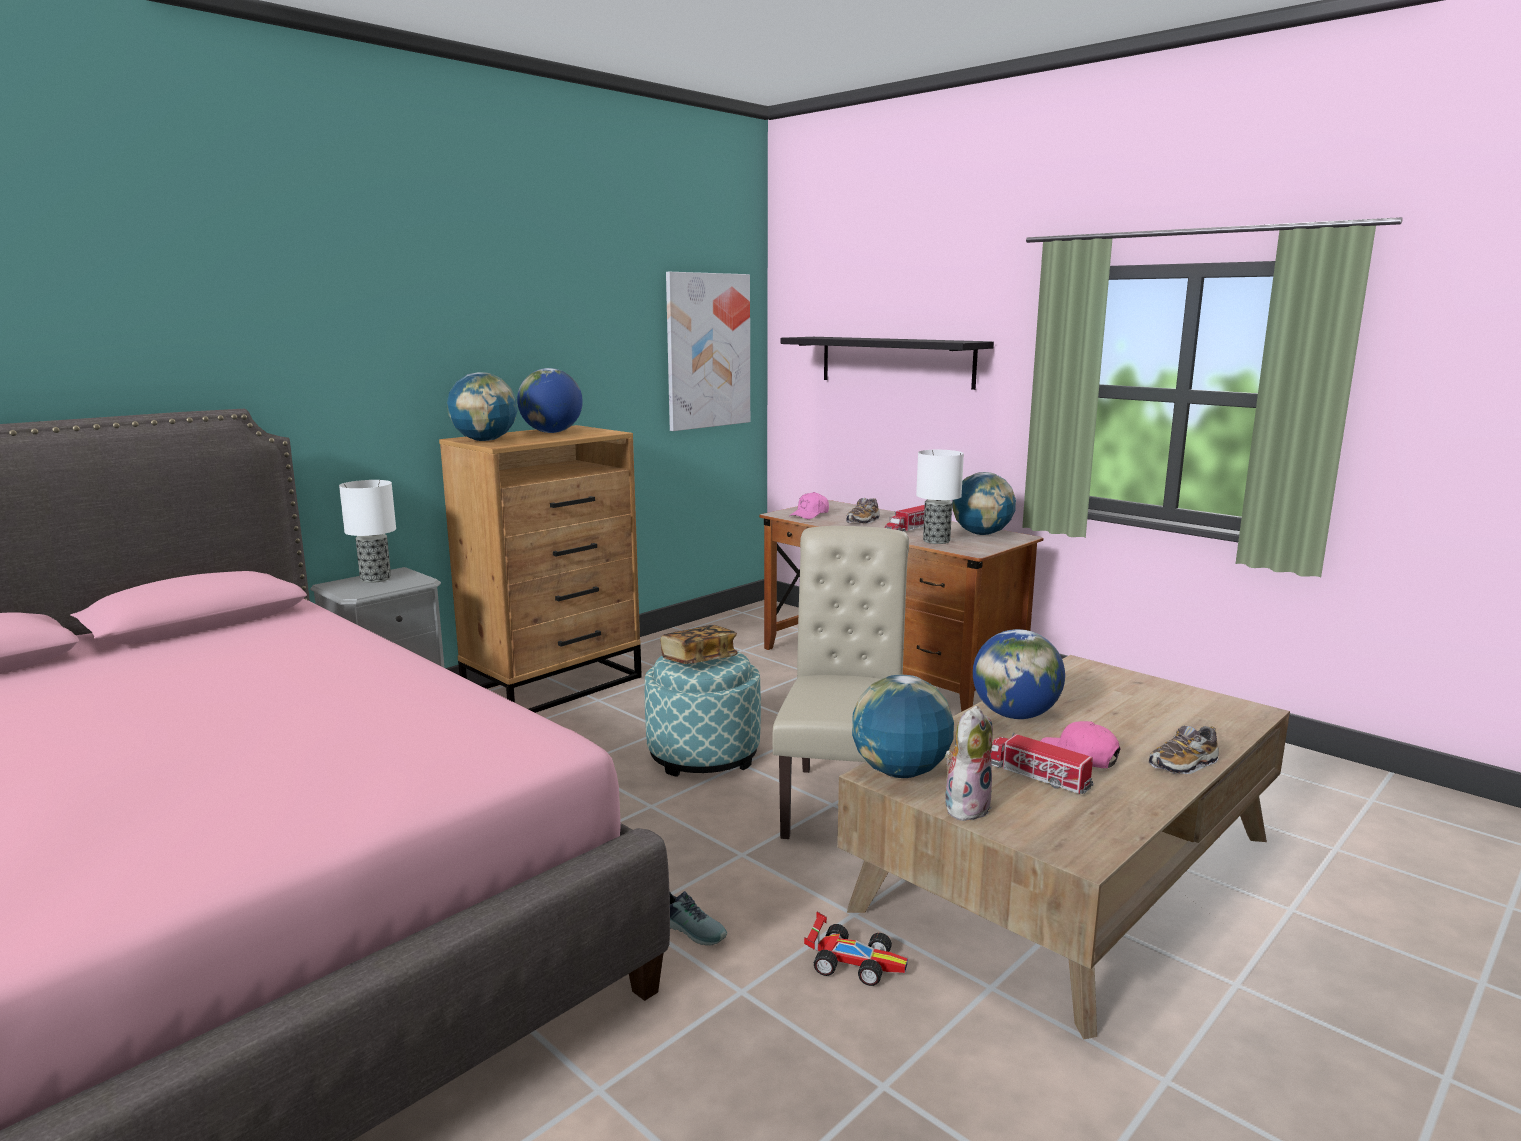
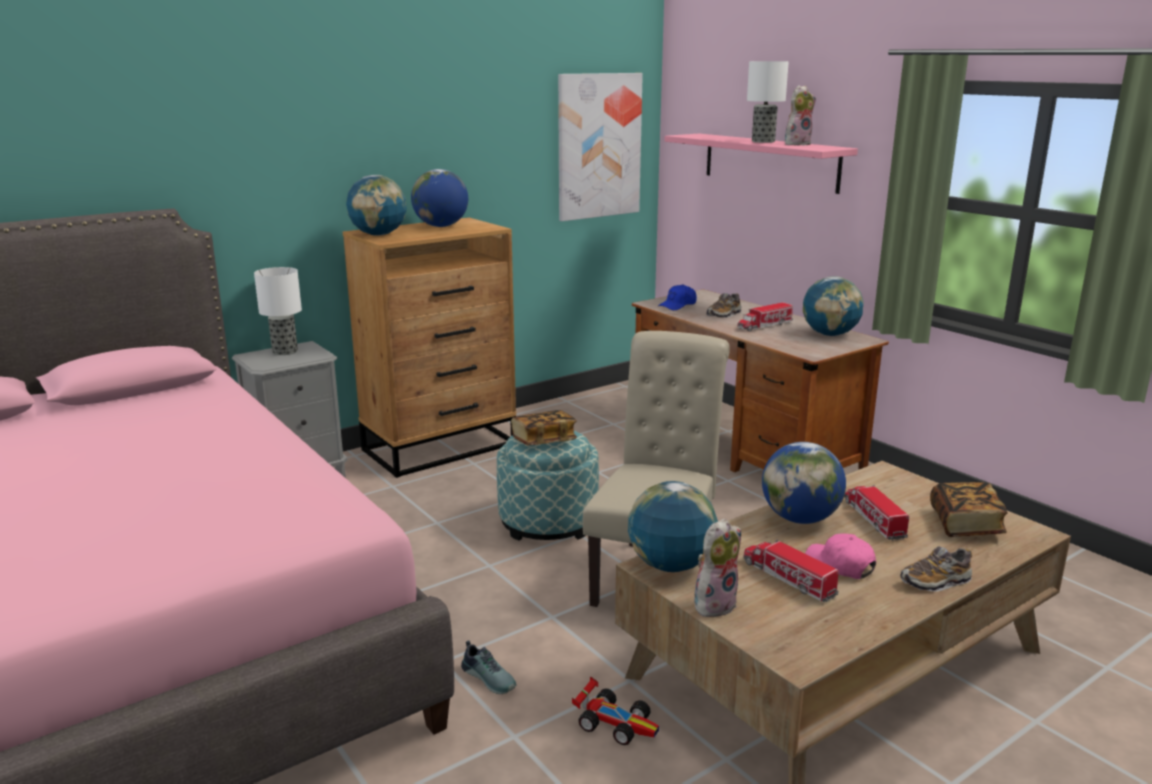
camera: 10 degrees right, 5 degrees up
(810, 515) = (678, 305): pink cap -> blue cap
(896, 361) = (770, 162): black shelf -> pink shelf
(929, 340) = (797, 144): none -> plush toy
(935, 541) = (781, 340): table lamp -> table lamp (762, 141)
(1090, 710) = (873, 519): none -> toy truck
(1184, 708) = (965, 525): none -> book

